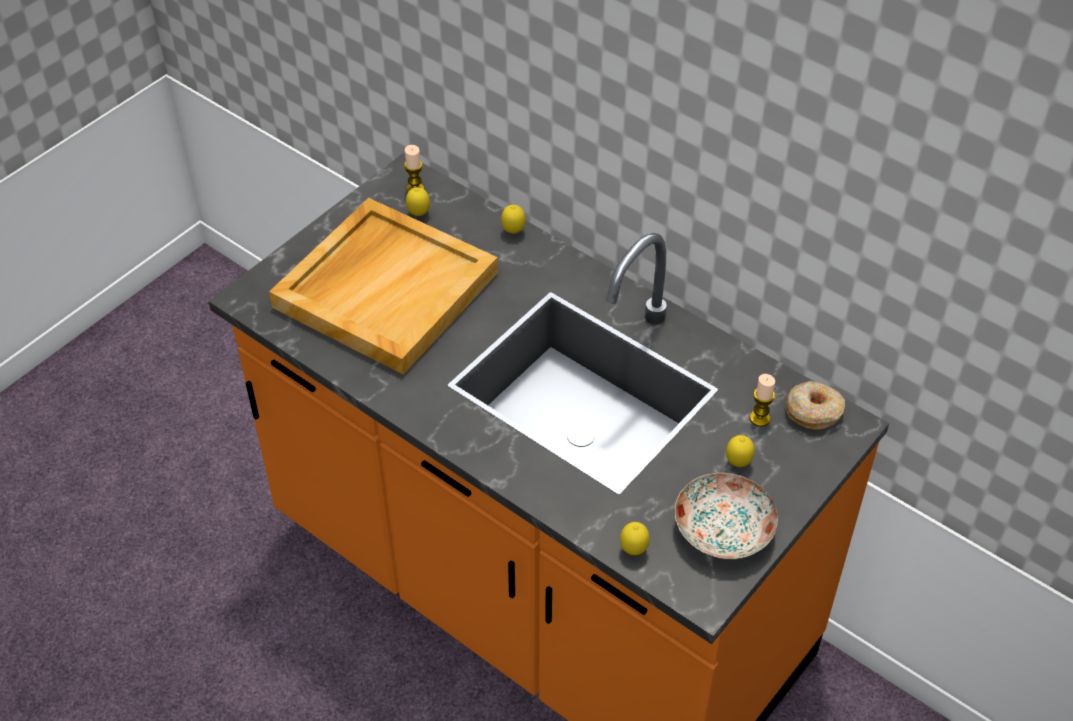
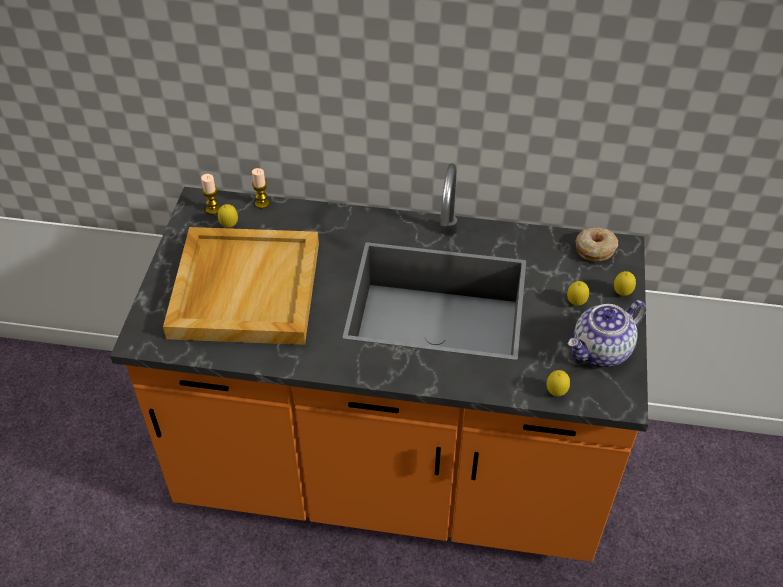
camera: 30 degrees left, 0 degrees up
(513, 232) = (308, 211): lemon -> lemon (622, 293)
(725, 530) = (601, 351): plate -> teapot
(759, 418) = (566, 268): candle -> candle (262, 203)

